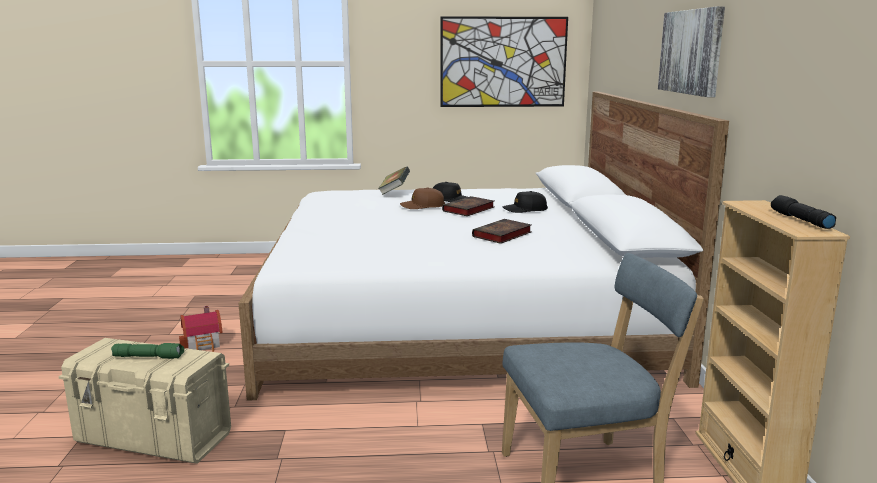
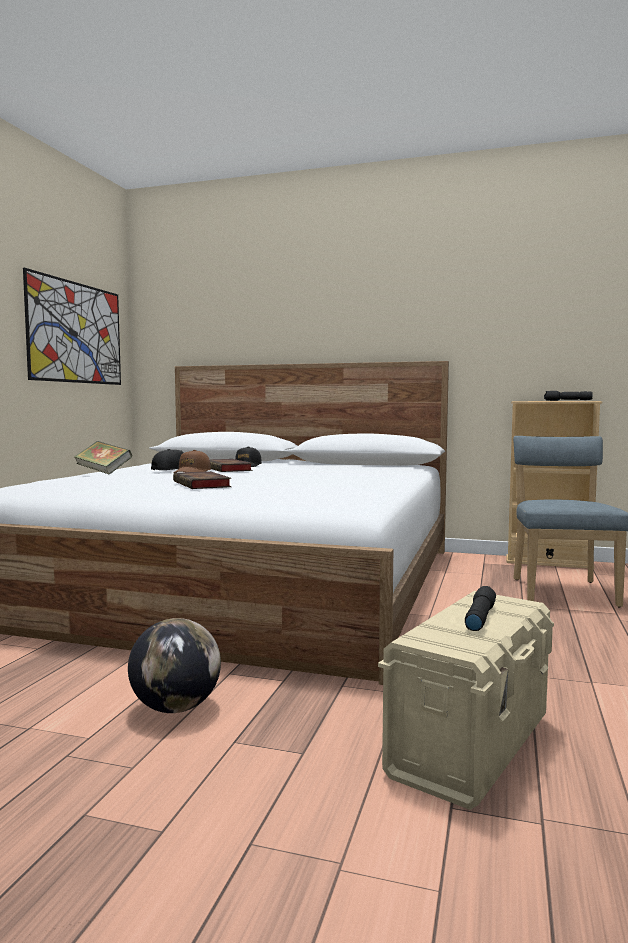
camera: 70 degrees left, 10 degrees down
(149, 357) = (479, 617): green flashlight -> black flashlight
(204, 344) = (176, 708): toy house -> globe
(501, 235) = (327, 472): book -> book (203, 485)
(692, 52) = (374, 320): picture -> none

